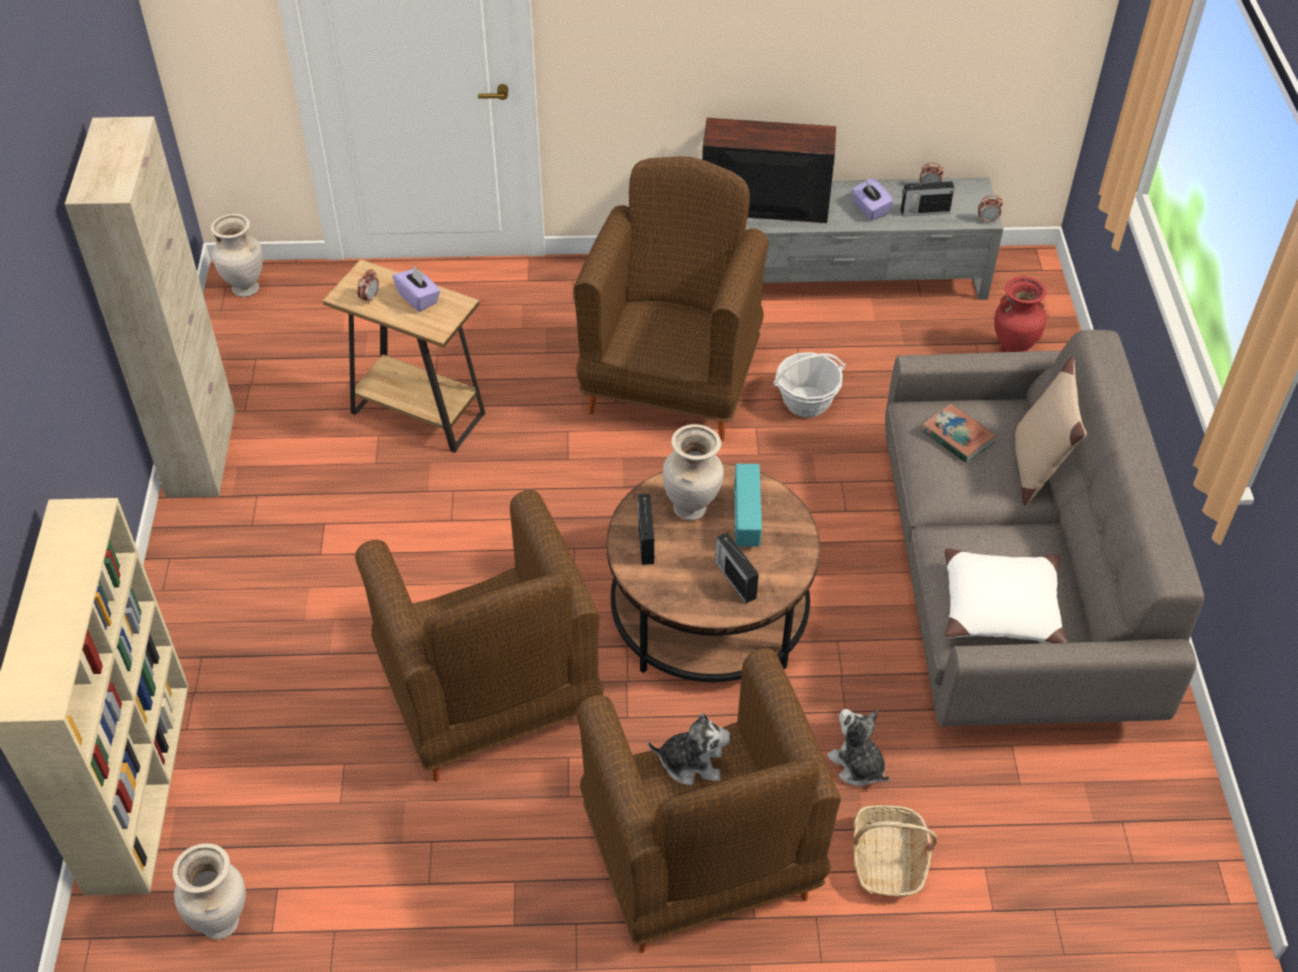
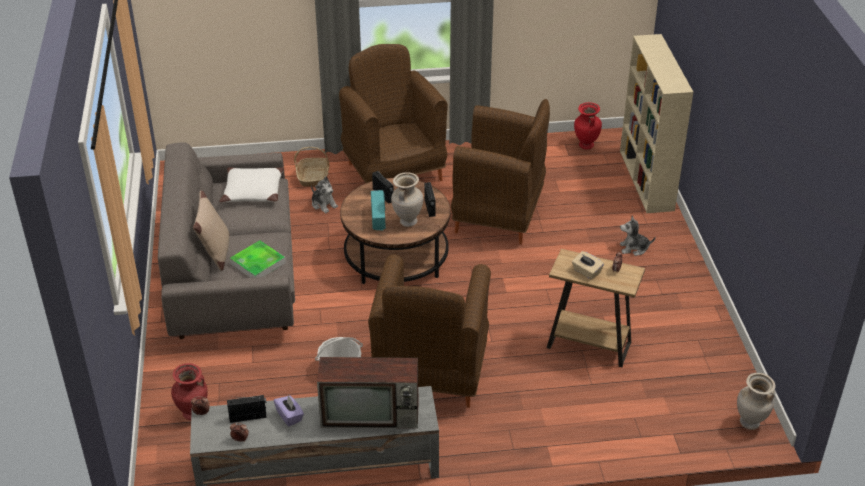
camera: 175 degrees right, 10 degrees down
(201, 453) = (708, 314): beige cabinet -> none
(222, 922) = (585, 145): beige vase -> red vase
(418, 298) = (586, 272): purple tissue box -> beige tissue box
(490, 702) = (499, 216): brown armchair -> brown armchair turned 135 degrees clockwise
(691, 762) = (399, 146): plush toy -> plush toy (634, 248)
(957, 437) = (258, 263): book -> tray

